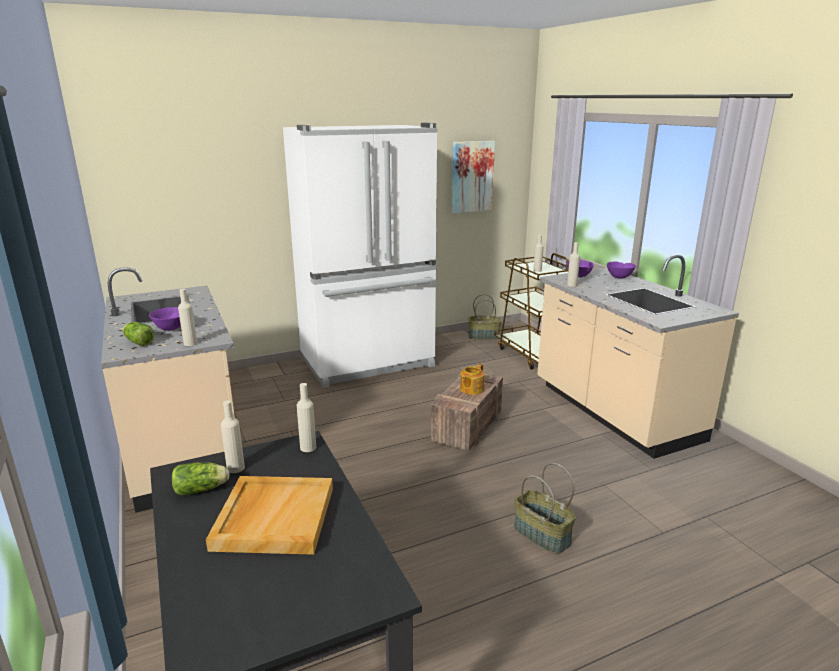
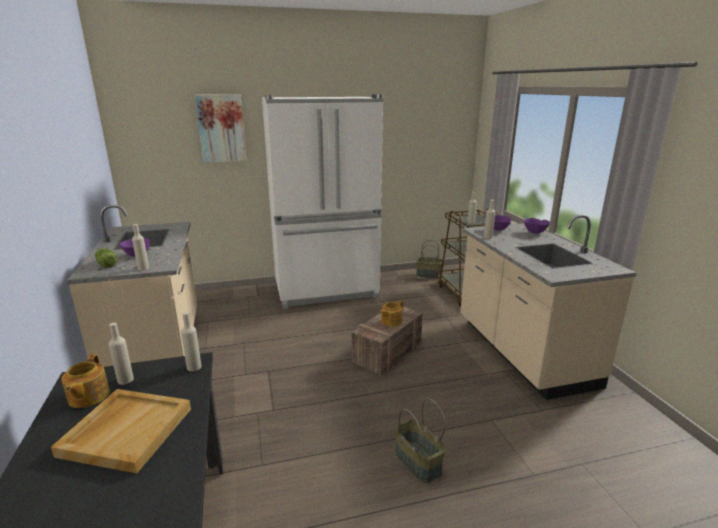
camera: 10 degrees right, 0 degrees up
(202, 489) = (88, 396): lettuce -> teapot
(472, 176) = (424, 141): picture -> picture (221, 128)

